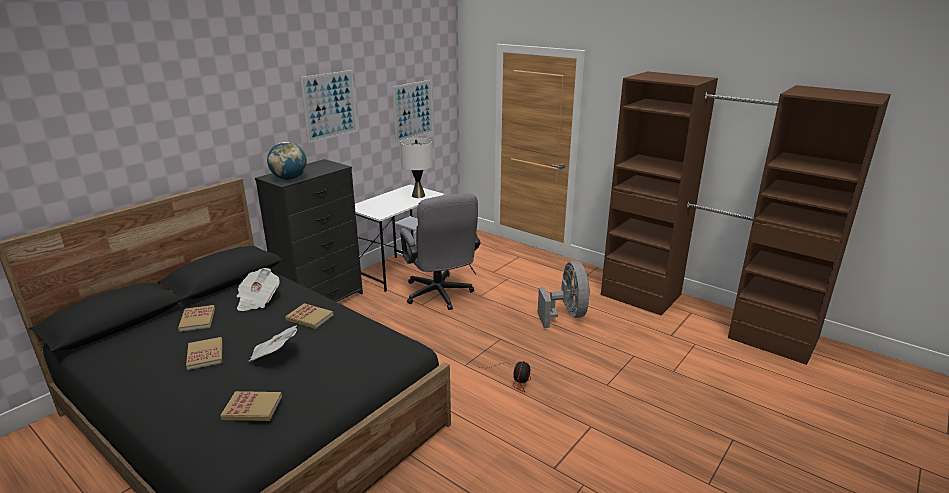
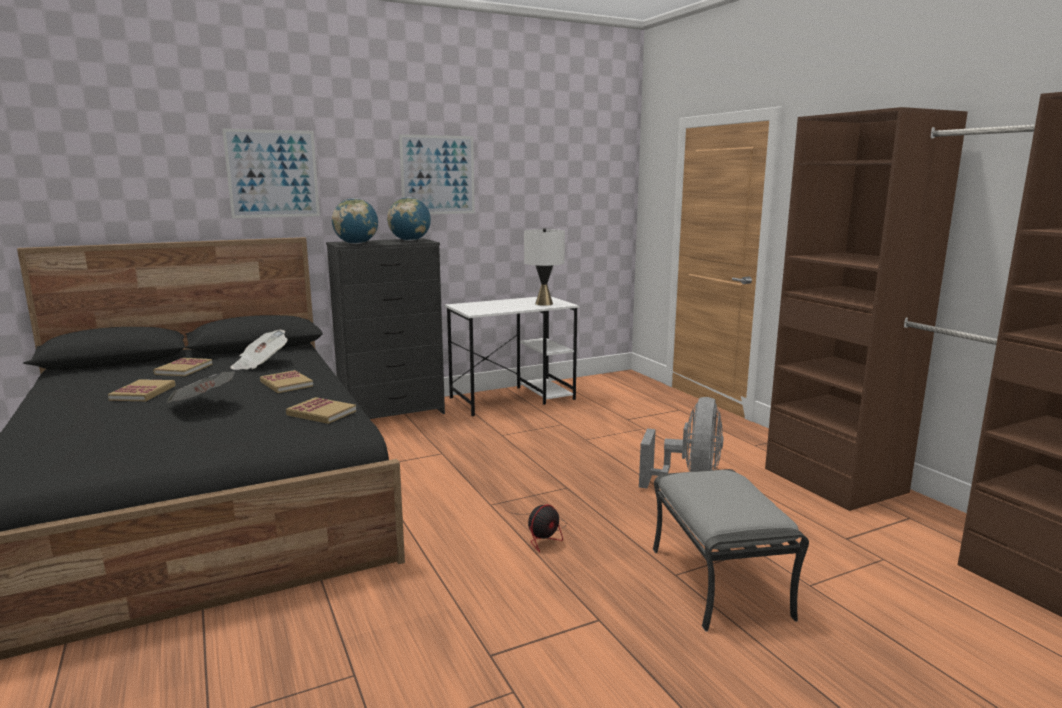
camera: 25 degrees right, 10 degrees down
(252, 408) = (104, 437): book -> book (321, 413)
(323, 166) = (410, 240): none -> globe
(413, 110) = (562, 201): picture -> picture (272, 174)
(440, 296) = (533, 431): grey office chair -> none
(629, 382) = (716, 581): none -> grey ottoman

